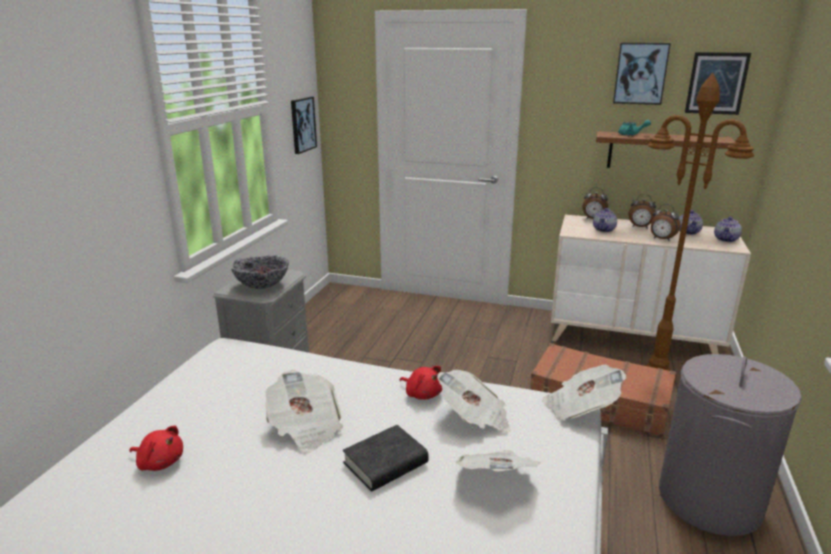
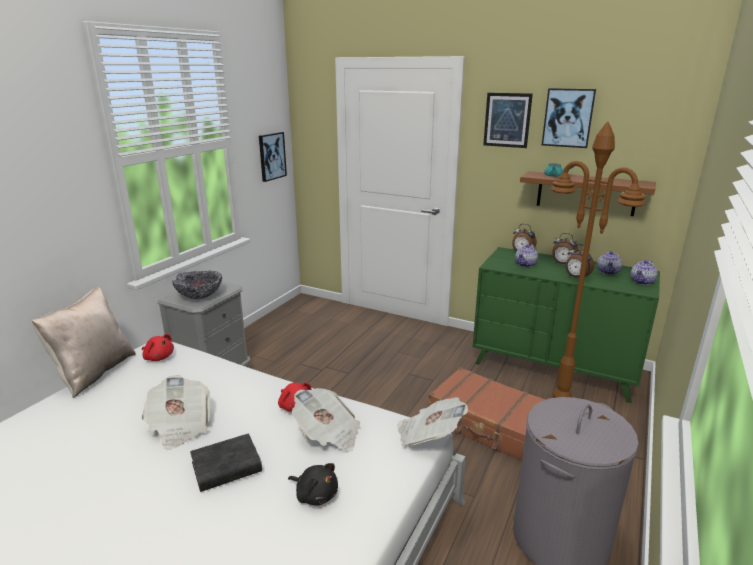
camera: 10 degrees right, 0 degrees up
(160, 462) = (52, 442): red plush toy -> red plush toy (158, 357)
(166, 381) = (94, 372): none -> beige pillow
(496, 479) = (315, 494): newspaper -> black plush toy
(632, 337) = (554, 367): beige dresser -> green dresser
(716, 83) = (641, 129): picture -> picture (507, 120)

